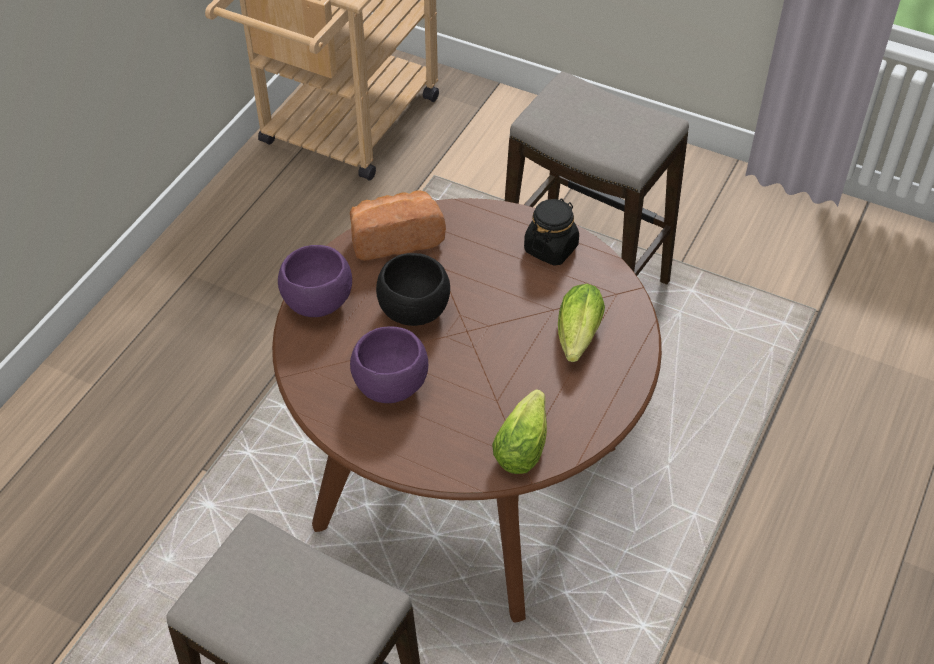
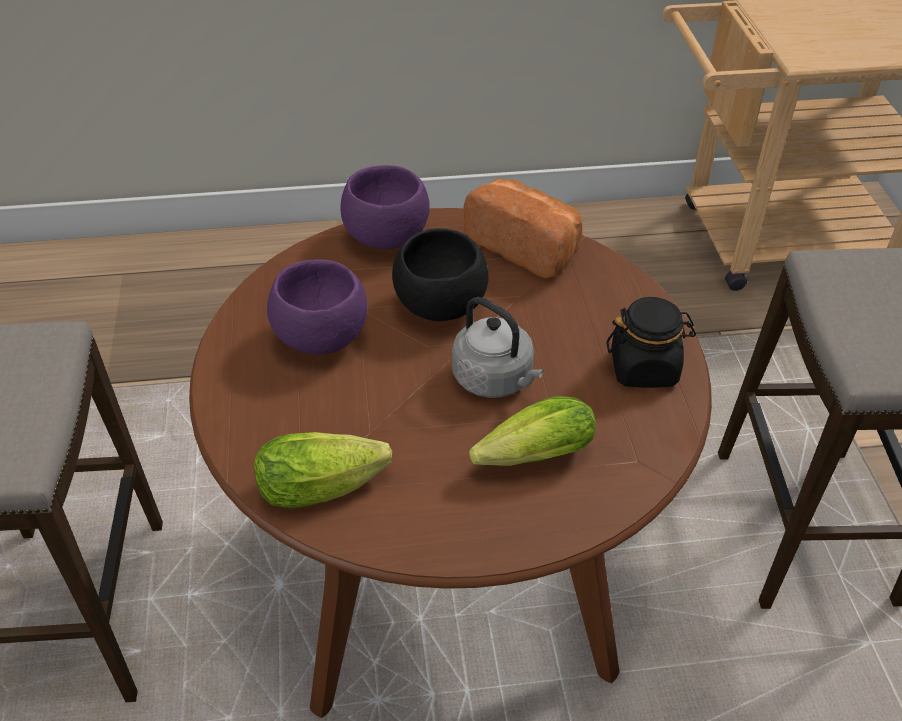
camera: 55 degrees right, 5 degrees down
(503, 319) = (495, 380): none -> grey kettle

